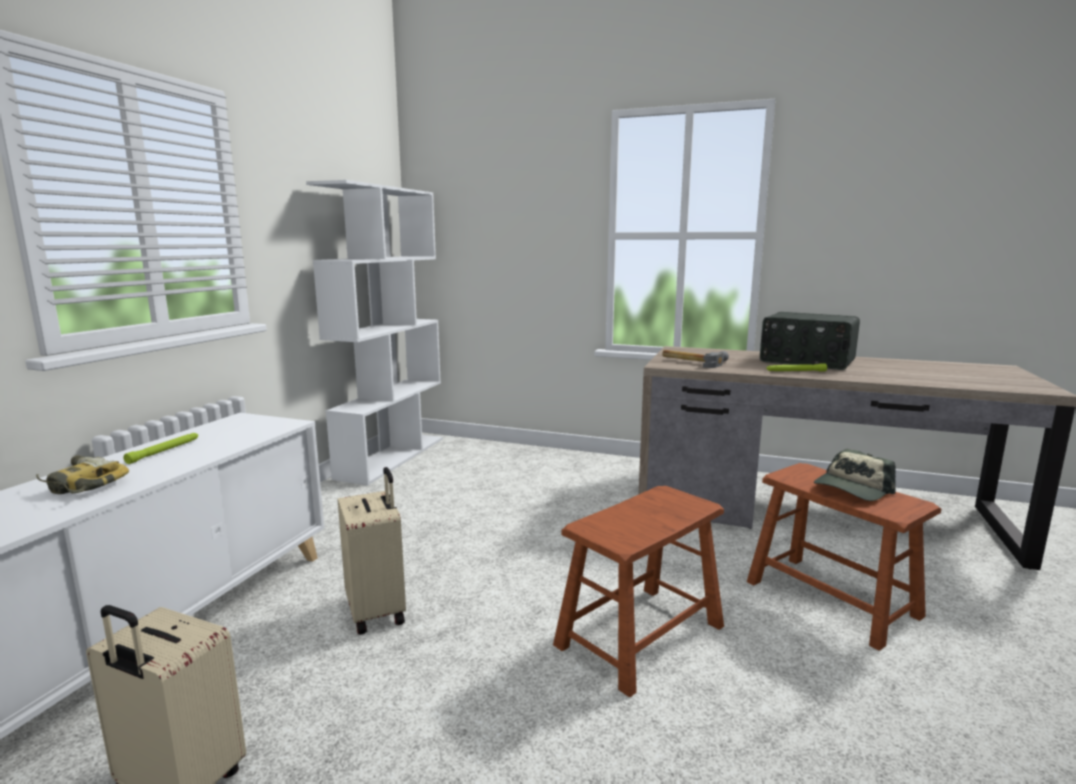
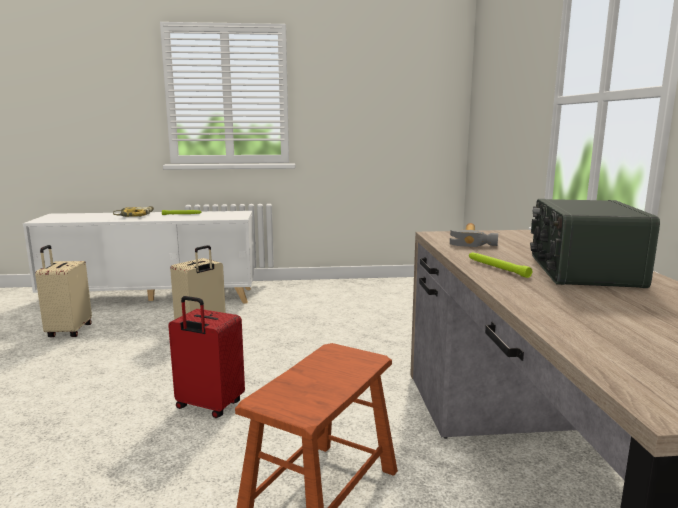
camera: 65 degrees right, 0 degrees up
(392, 457) = (401, 282): white bookcase -> none
(640, 635) = (208, 406): brown stool -> red suitcase
(852, 489) = (322, 380): cap -> none

